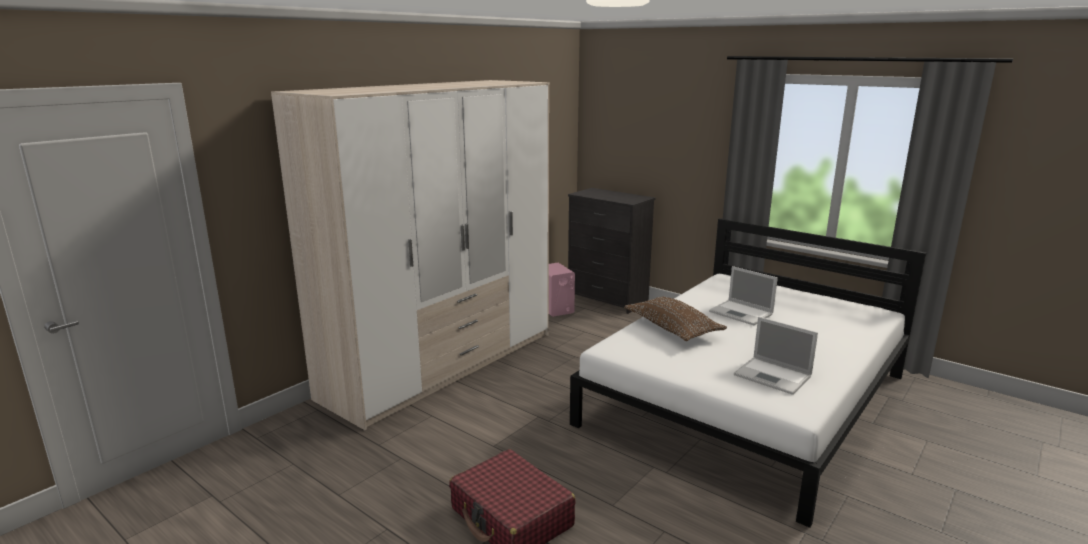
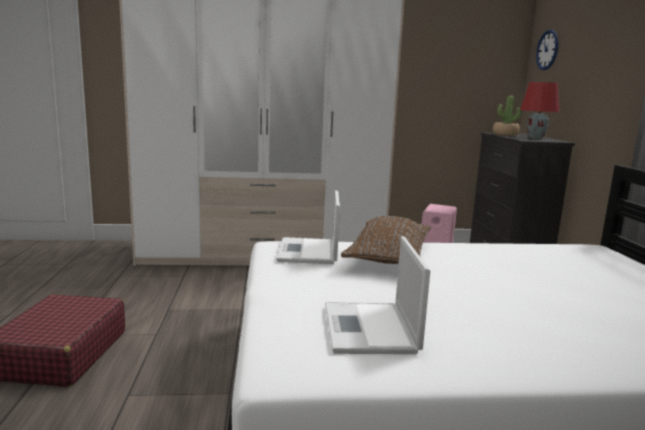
camera: 45 degrees right, 5 degrees down
(590, 194) = (505, 134): none -> potted plant
(604, 119) = (547, 50): none -> wall clock
(622, 195) = (536, 138): none -> red table lamp
(742, 313) = (516, 274): laptop -> laptop (308, 252)

